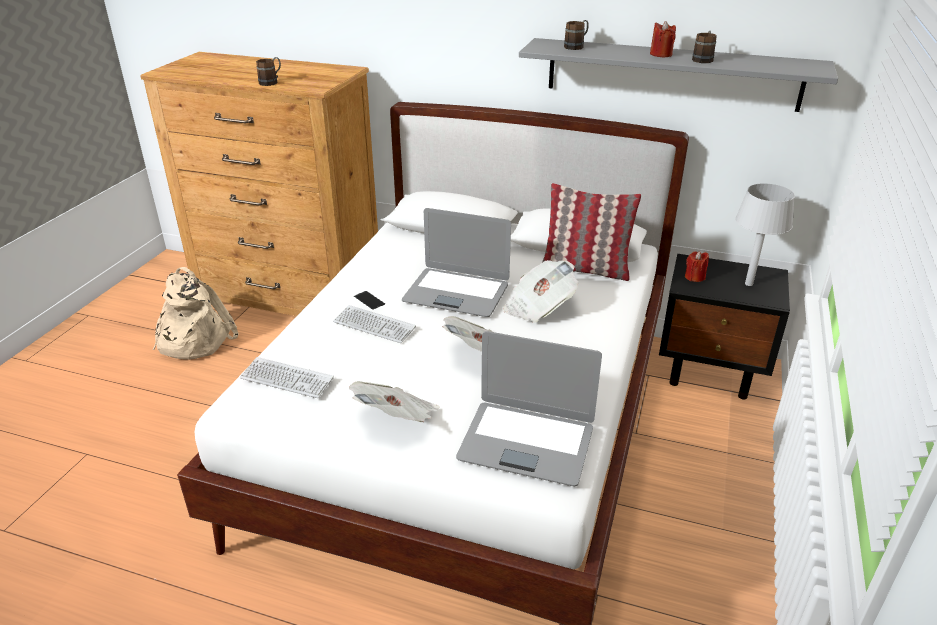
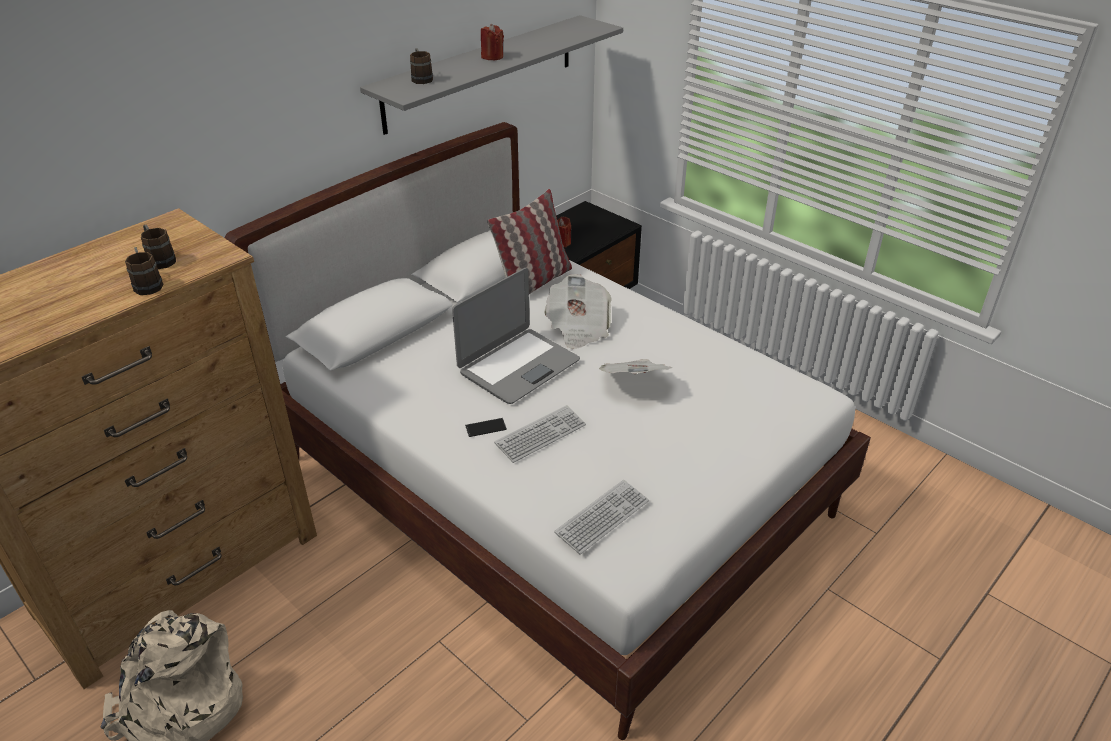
camera: 65 degrees left, 5 degrees up
(397, 419) = (701, 458): newspaper -> none
(526, 442) = (766, 395): laptop -> none
(703, 59) = (525, 48): brown mug -> brown mug (159, 259)
(749, 284) = (592, 224): grey table lamp -> none

